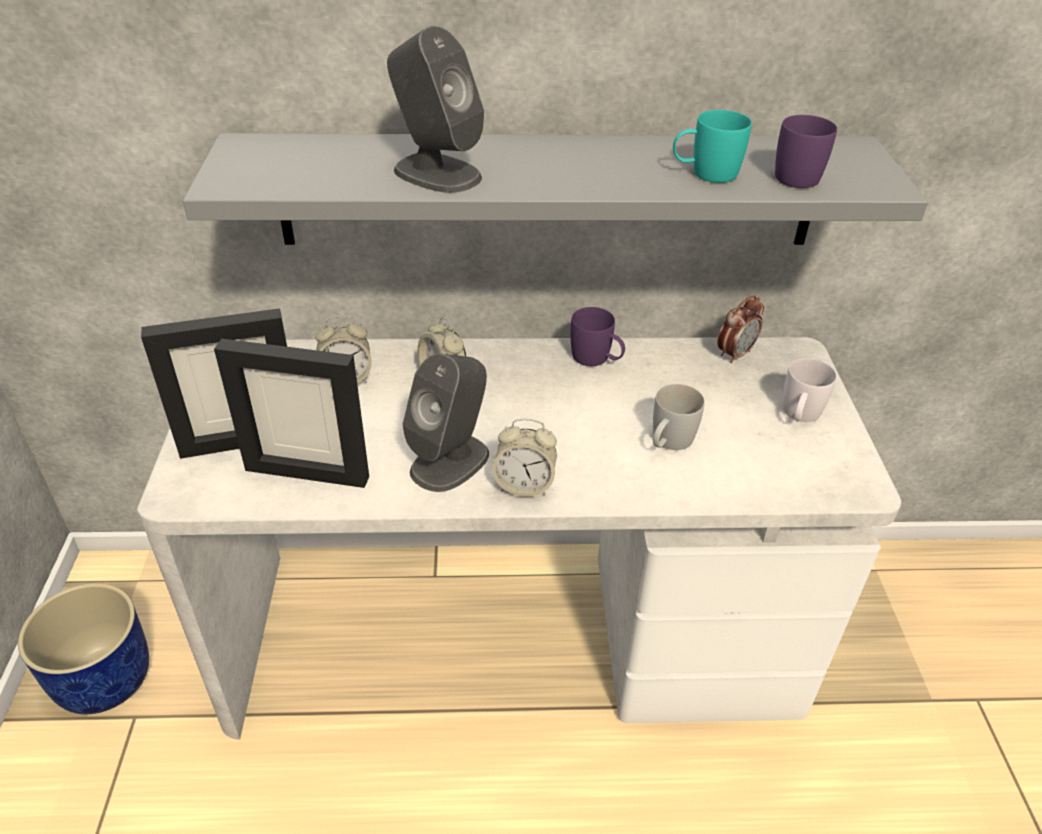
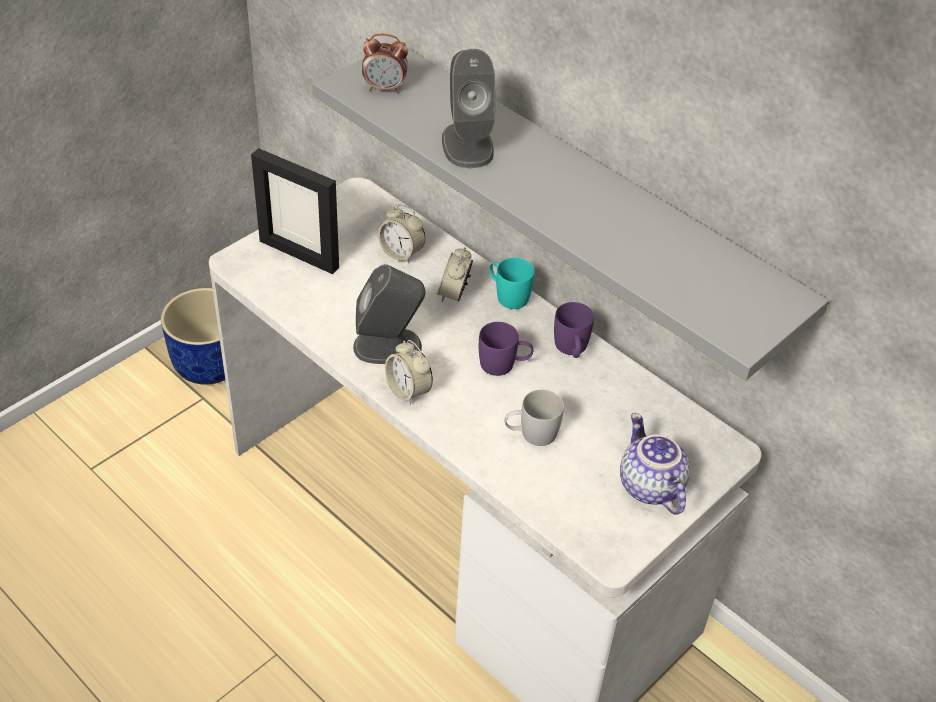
camera: 45 degrees right, 5 degrees up
(308, 471) = (309, 296): picture frame -> none
(705, 173) = (632, 248): turquoise mug -> turquoise mug (507, 295)
(735, 354) = (676, 416): alarm clock -> alarm clock (385, 88)
(799, 415) = (648, 486): white mug -> teapot
(802, 176) = (697, 292): purple mug -> purple mug (504, 365)

